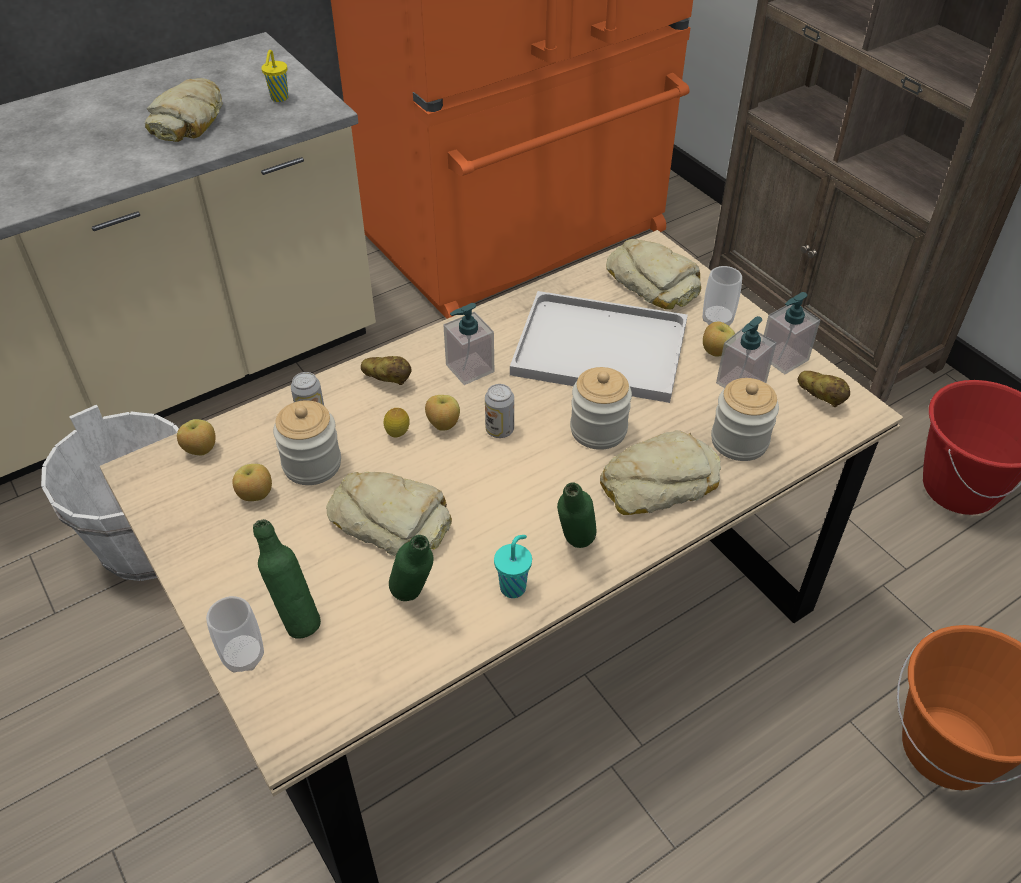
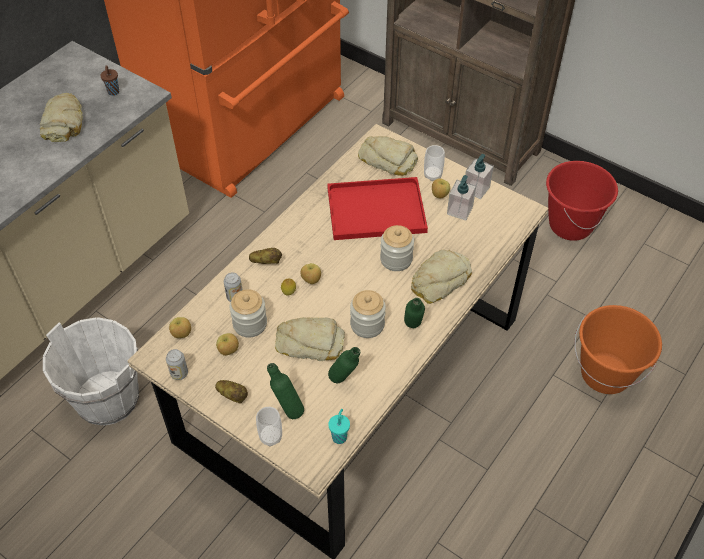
camera: 20 degrees left, 5 degrees up
(279, 98) = (113, 92): yellow cup -> brown cup
(469, 368) = (309, 242): soap dispenser -> none
(499, 430) = (343, 274): can -> can (179, 373)
(514, 586) = (390, 358): turquoise cup -> turquoise cup (339, 436)
(596, 349) = (374, 211): white tray -> red tray
(739, 441) = (471, 245): jar -> jar (367, 324)
(820, 398) = (503, 208): potato -> potato (233, 395)

